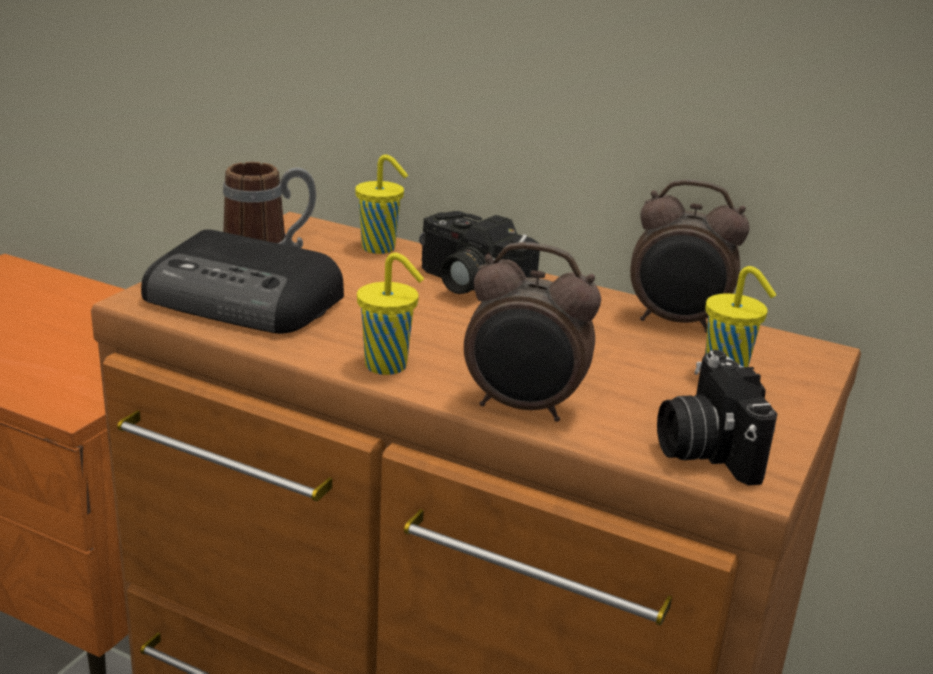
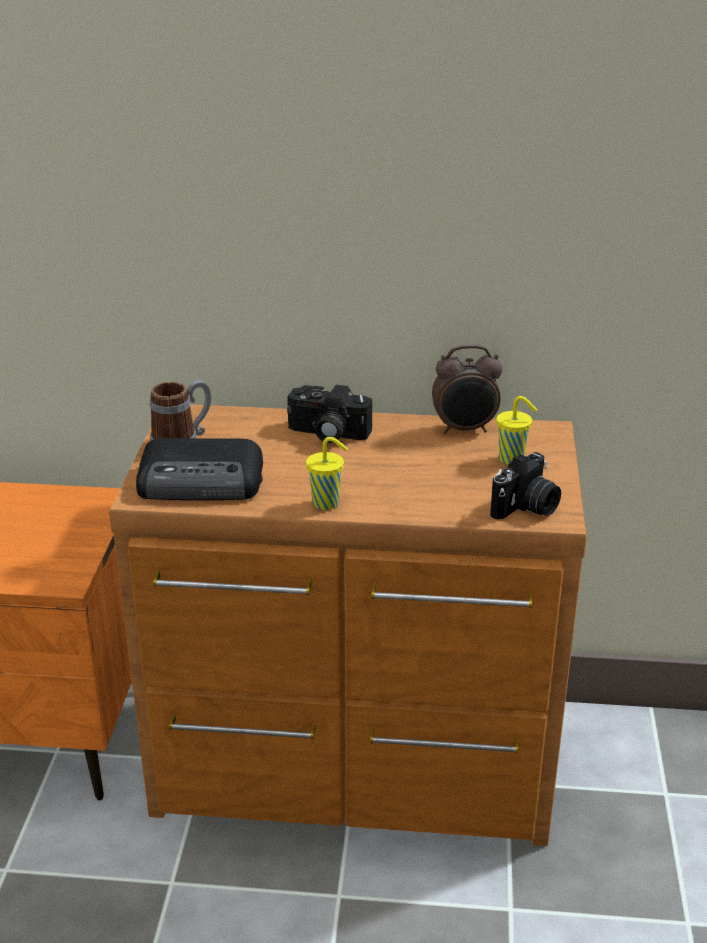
camera: 20 degrees left, 5 degrees up
(380, 249) = (250, 419): yellow cup -> none
(524, 408) = (420, 509): alarm clock -> none
(704, 449) = (526, 508): camera -> camera turned 105 degrees counterclockwise

